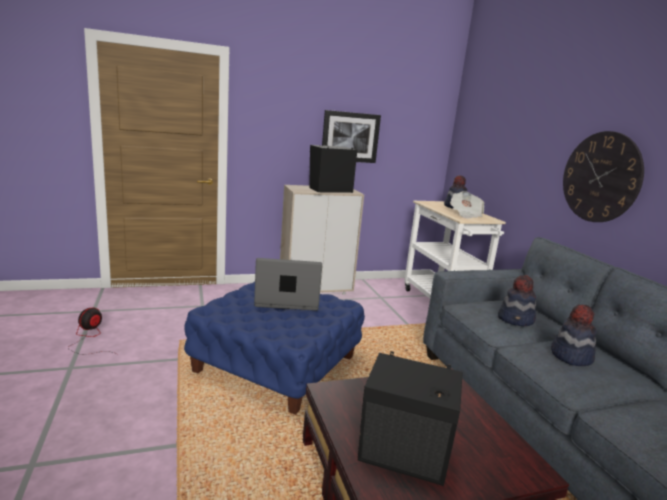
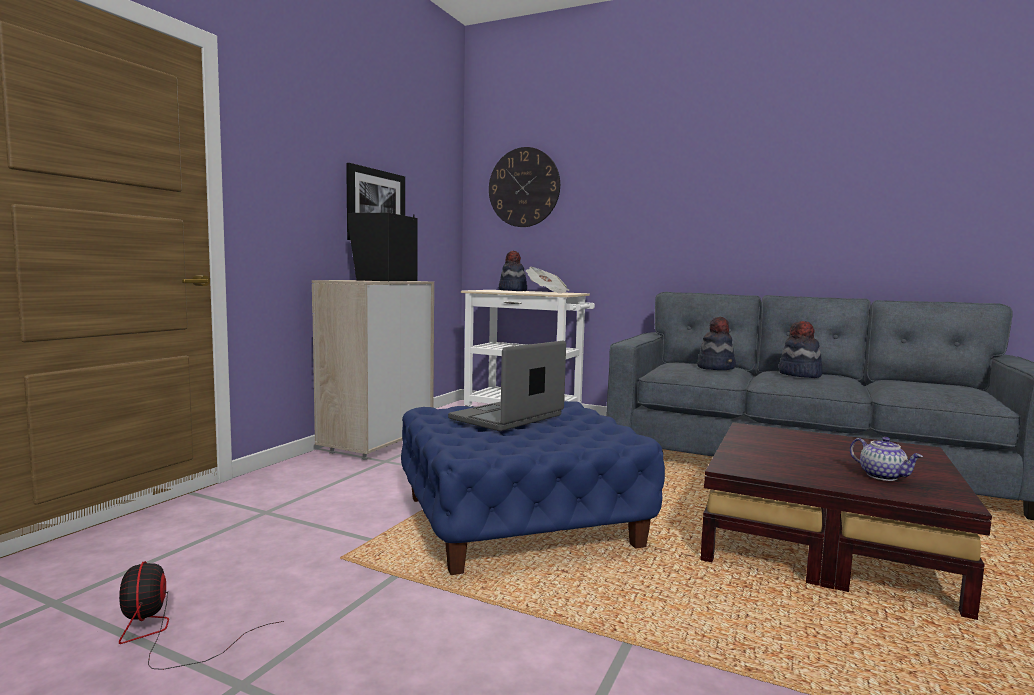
camera: 45 degrees left, 10 degrees down
(404, 459) = (883, 476): black speaker -> teapot
(600, 177) = (702, 222): wall clock -> wall clock (524, 187)

